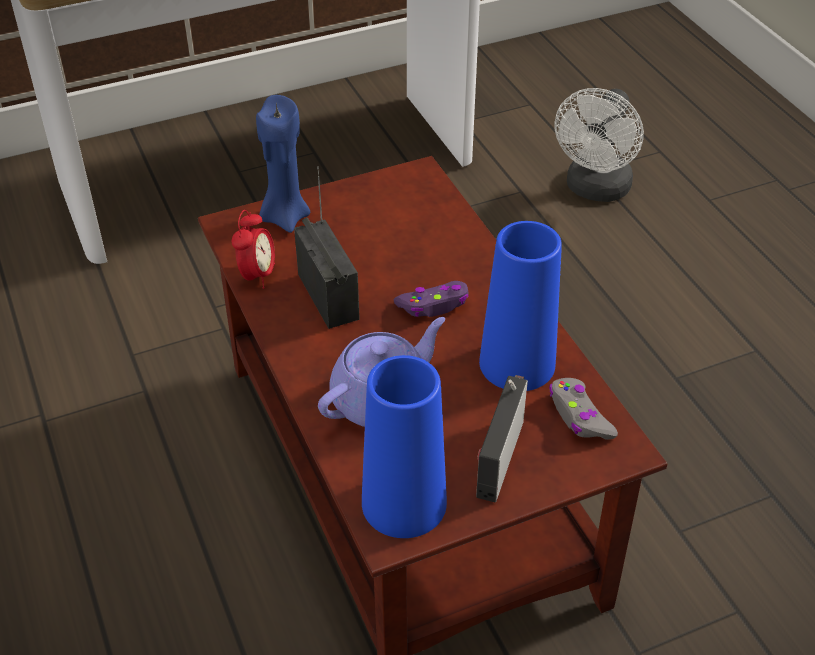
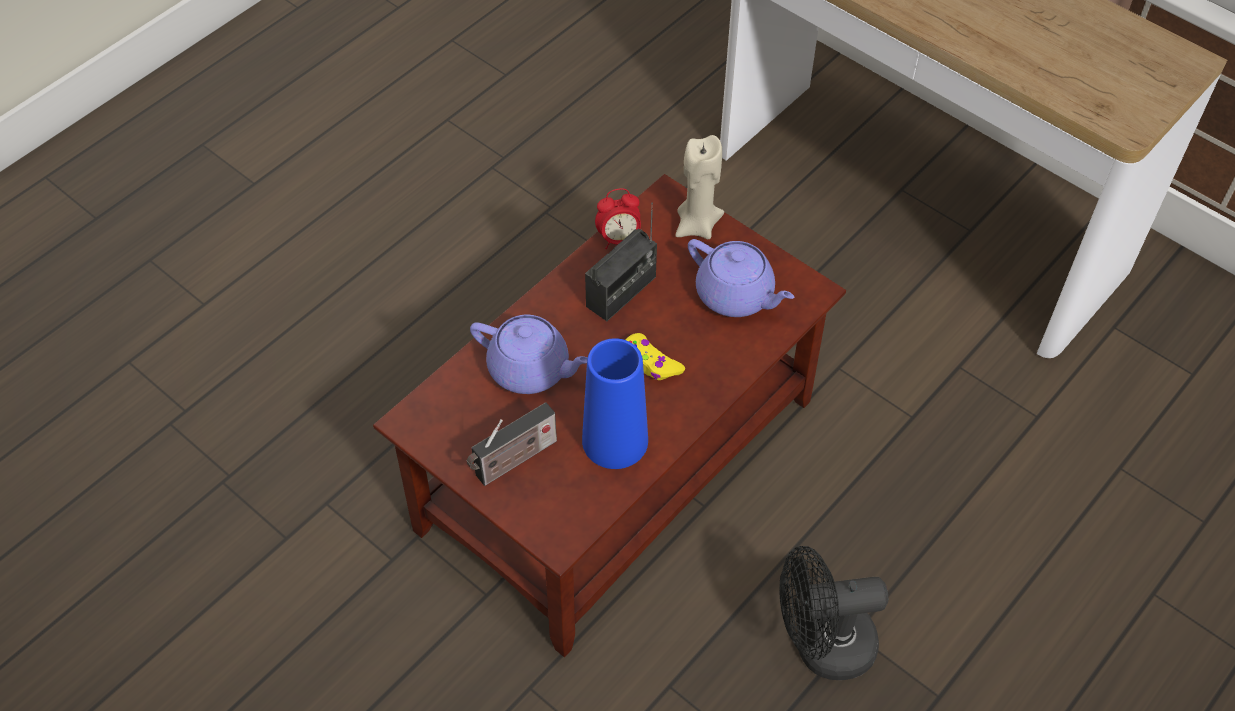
camera: 65 degrees right, 10 degrees up
(284, 217) = (697, 225): blue candle -> beige candle
(390, 221) = (736, 295): none -> purple teapot
(404, 503) = (439, 419): blue vase -> none
(434, 305) = (650, 362): purple game controller -> yellow game controller
(500, 454) = (513, 461): radio -> radio turned 150 degrees clockwise
(579, 416) = (579, 501): grey game controller -> none
(595, 190) = (1089, 481): white fan -> none
(679, 404) = (821, 646): none -> black fan

